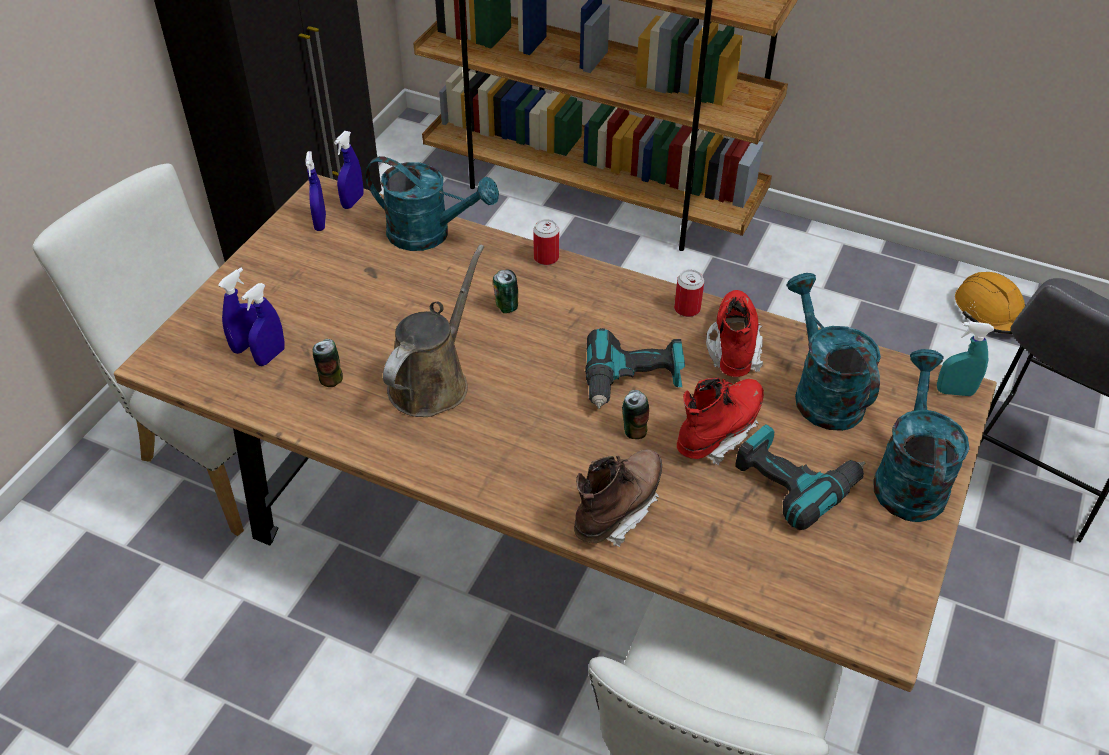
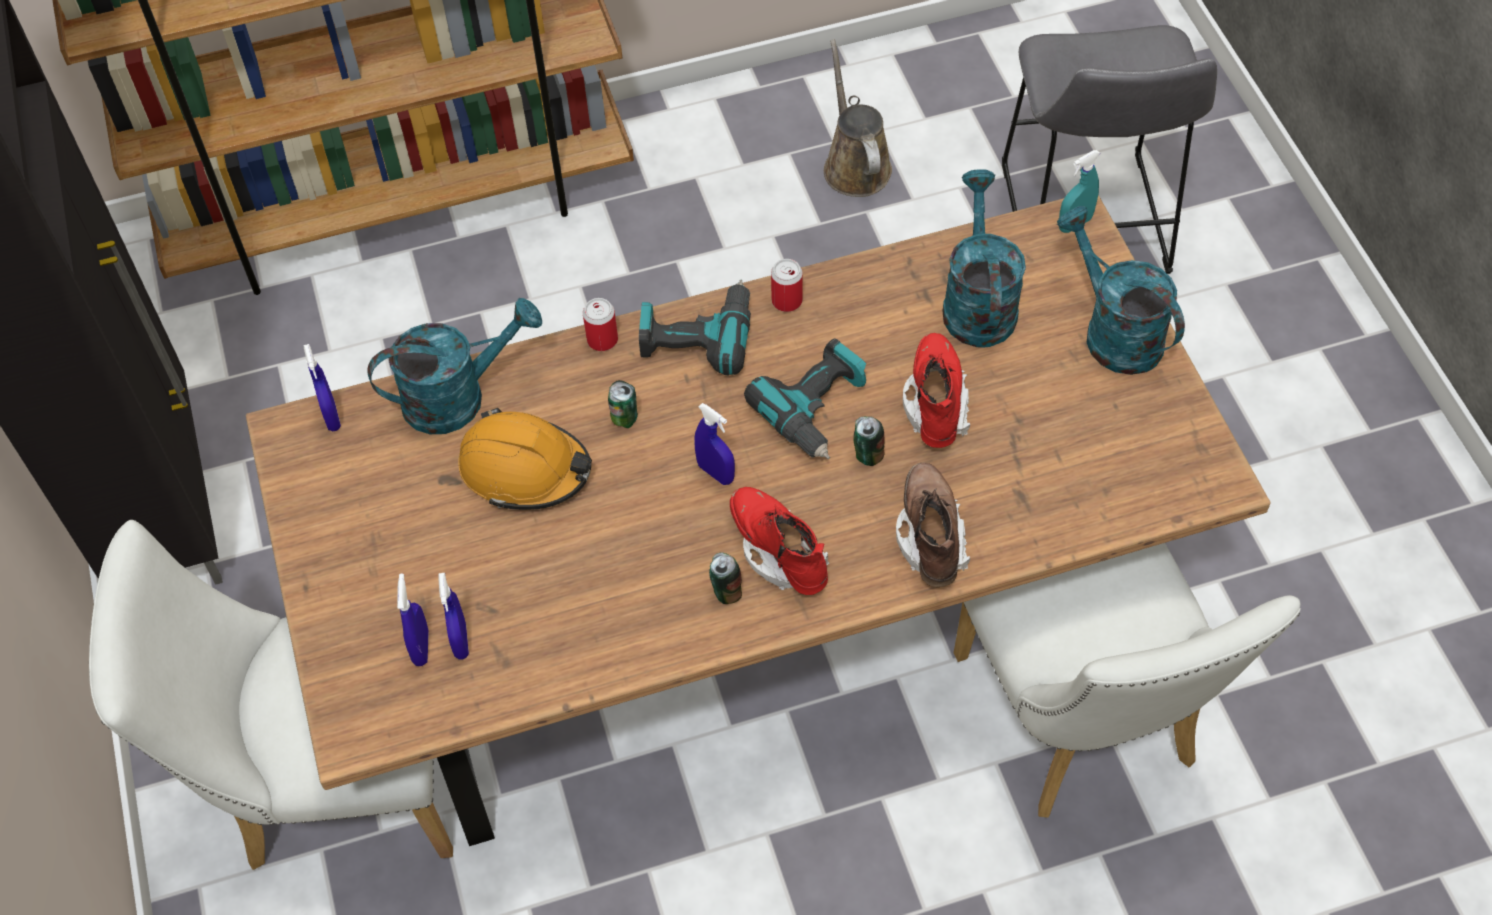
camera: 40 degrees left, 10 degrees up
(320, 223) = (327, 465): blue spray bottle -> blue spray bottle (715, 473)
(331, 378) = (547, 617): can -> can (726, 592)
(432, 381) = (645, 545): brown watering can -> brown watering can (855, 165)
(733, 347) = (865, 311): red boot -> red boot (779, 552)
(795, 481) = (1036, 402): power drill -> power drill (697, 335)
(822, 392) = (977, 302): turquoise watering can -> turquoise watering can turned 60 degrees clockwise
(991, 312) = (914, 86): orange hard hat -> orange hard hat (525, 469)

